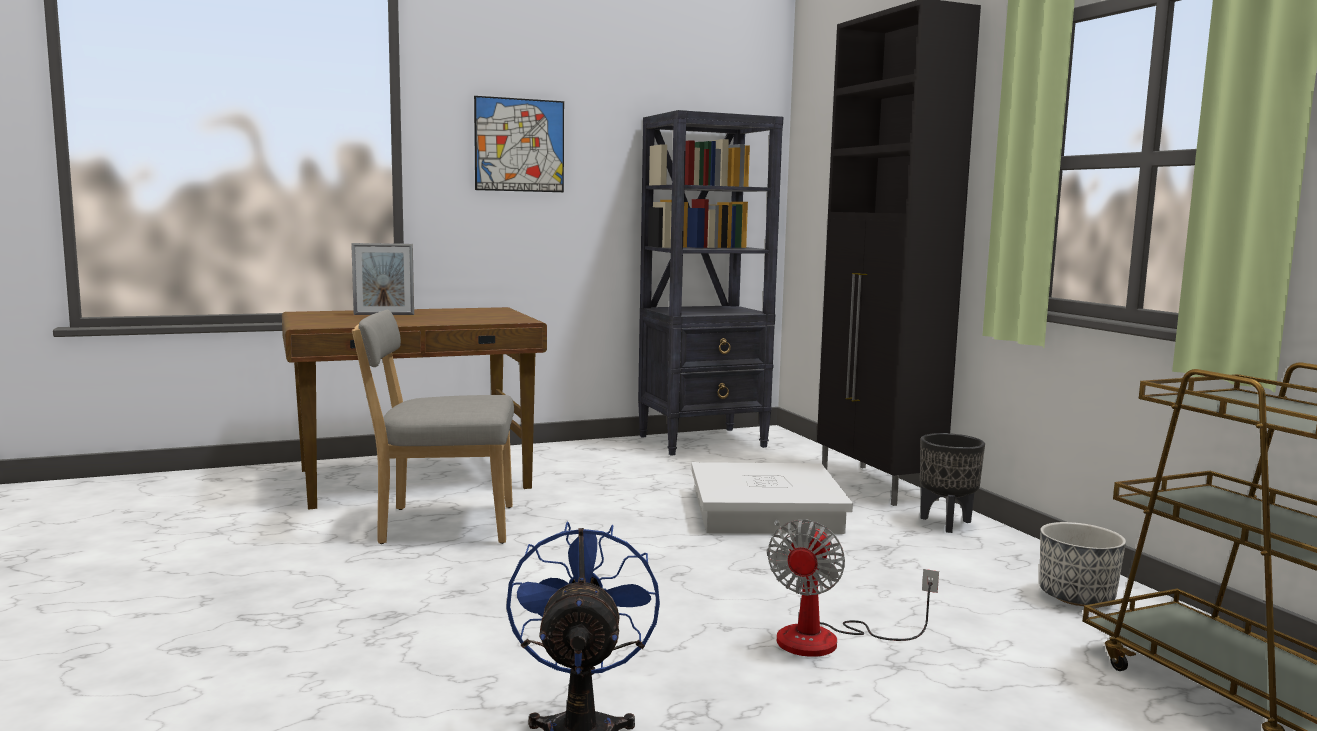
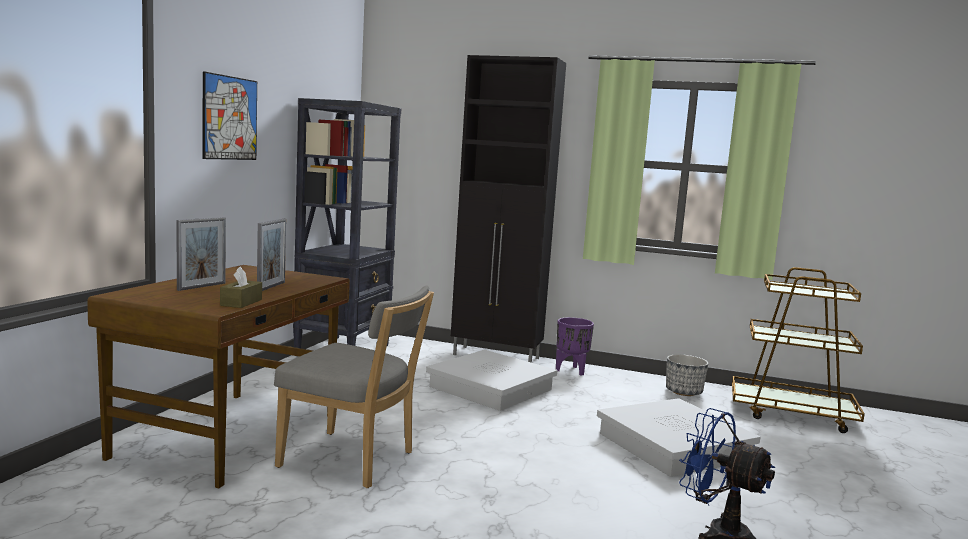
camera: 50 degrees left, 0 degrees up
(351, 325) = (241, 302): none -> brown tissue box
(434, 320) = (271, 287): none -> picture frame
(440, 525) = (352, 461): grey chair -> grey chair turned 105 degrees counterclockwise
(828, 640) = (674, 446): fan -> white storage box
(947, 524) = (571, 370): black planter -> purple planter

